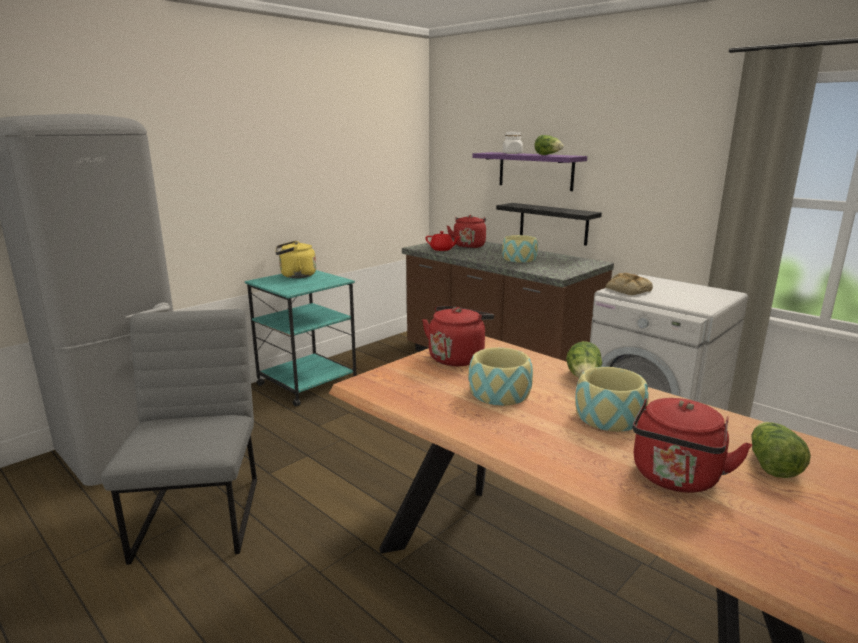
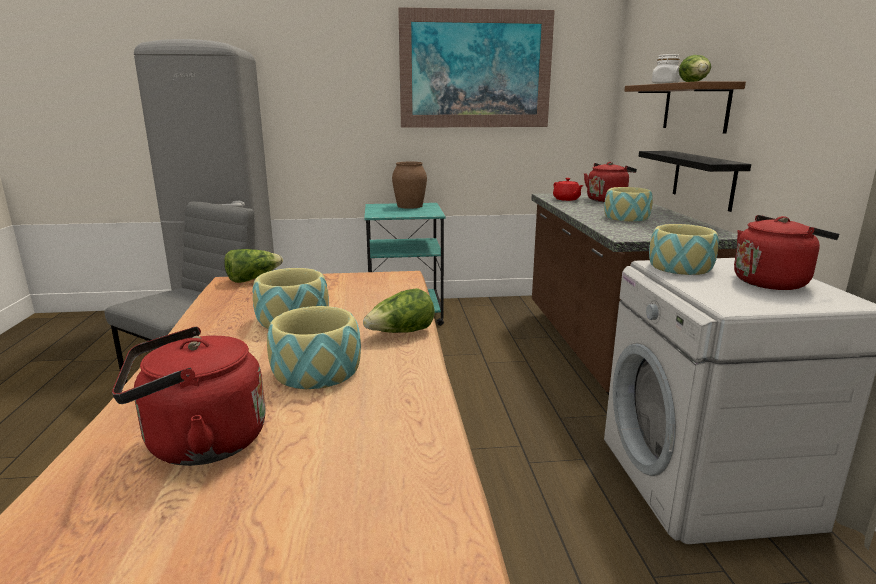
camera: 40 degrees right, 0 degrees up
(295, 276) = (409, 206): yellow kettle -> brown vase
(329, 137) = (475, 69): none -> picture
(457, 357) = (346, 285): red kettle -> red kettle (773, 282)
(535, 171) = (695, 107): purple shelf -> brown shelf
(627, 290) = (679, 267): bread -> bowl
(771, 464) = (325, 489): lettuce -> lettuce (253, 279)

